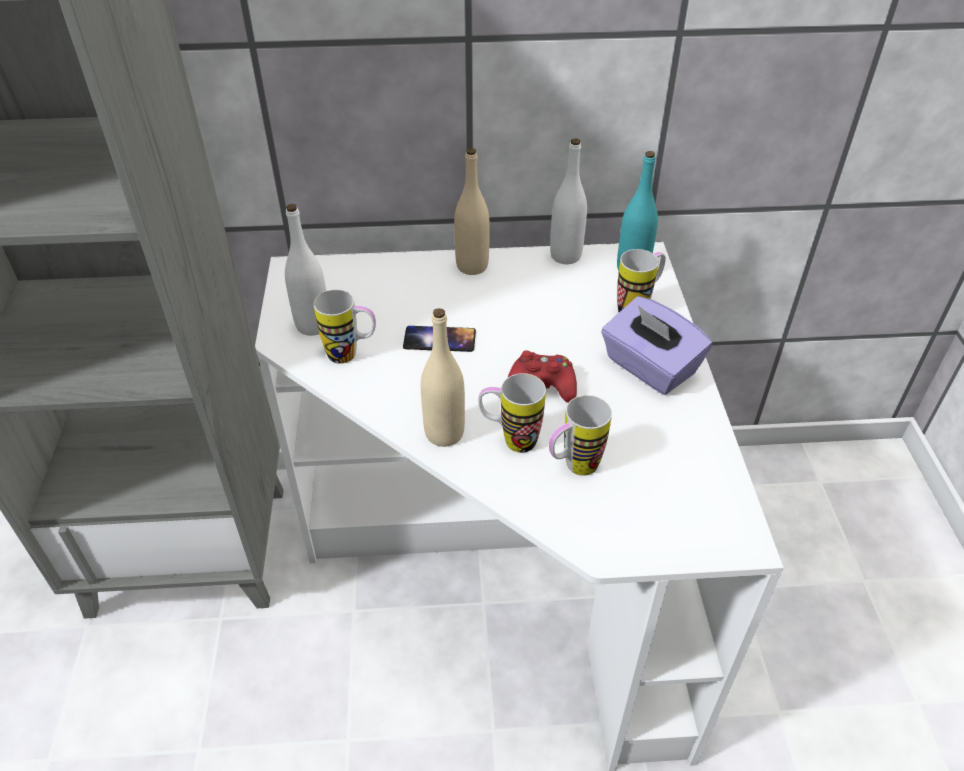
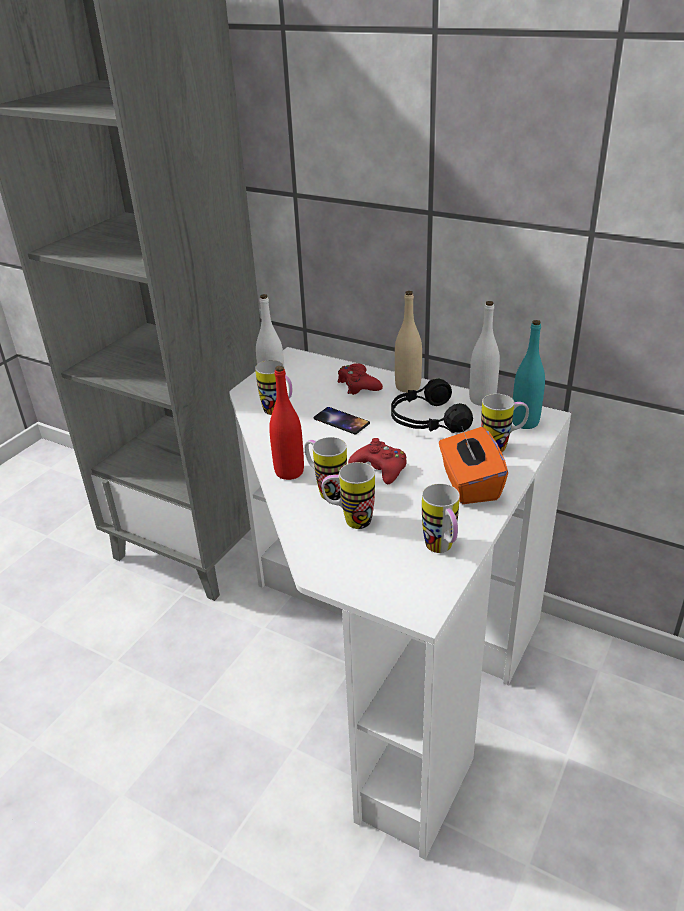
camera: 35 degrees right, 10 degrees down
(413, 283) = (358, 385): none -> red game controller
(444, 433) = (289, 472): beige bottle -> red bottle
(533, 303) = (426, 420): none -> black headphones
(649, 367) = (469, 484): purple tissue box -> orange tissue box
(696, 459) = (442, 550): none -> mug

